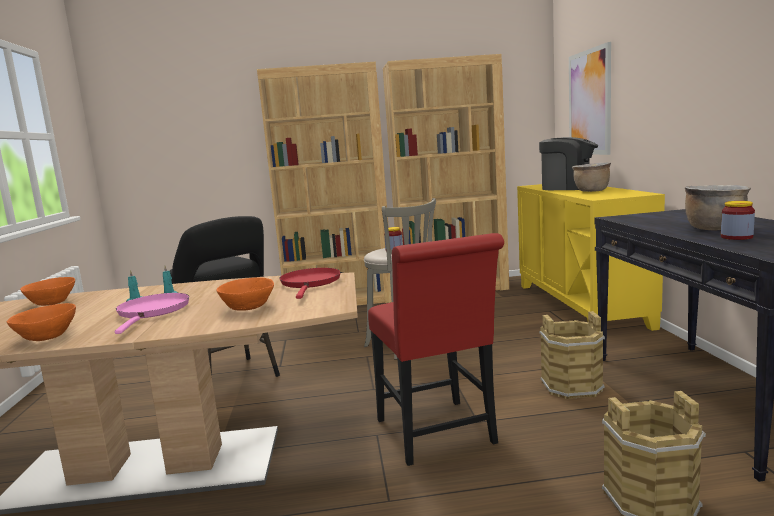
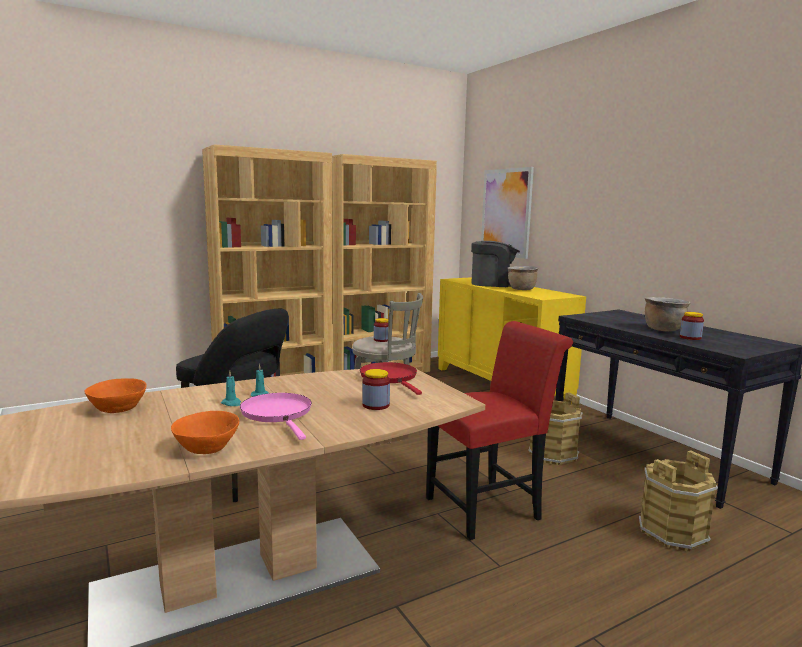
camera: 25 degrees left, 0 degrees up
(247, 307) = (376, 405): orange bowl -> jar
(438, 435) = (489, 507): red chair -> red chair turned 75 degrees counterclockwise

